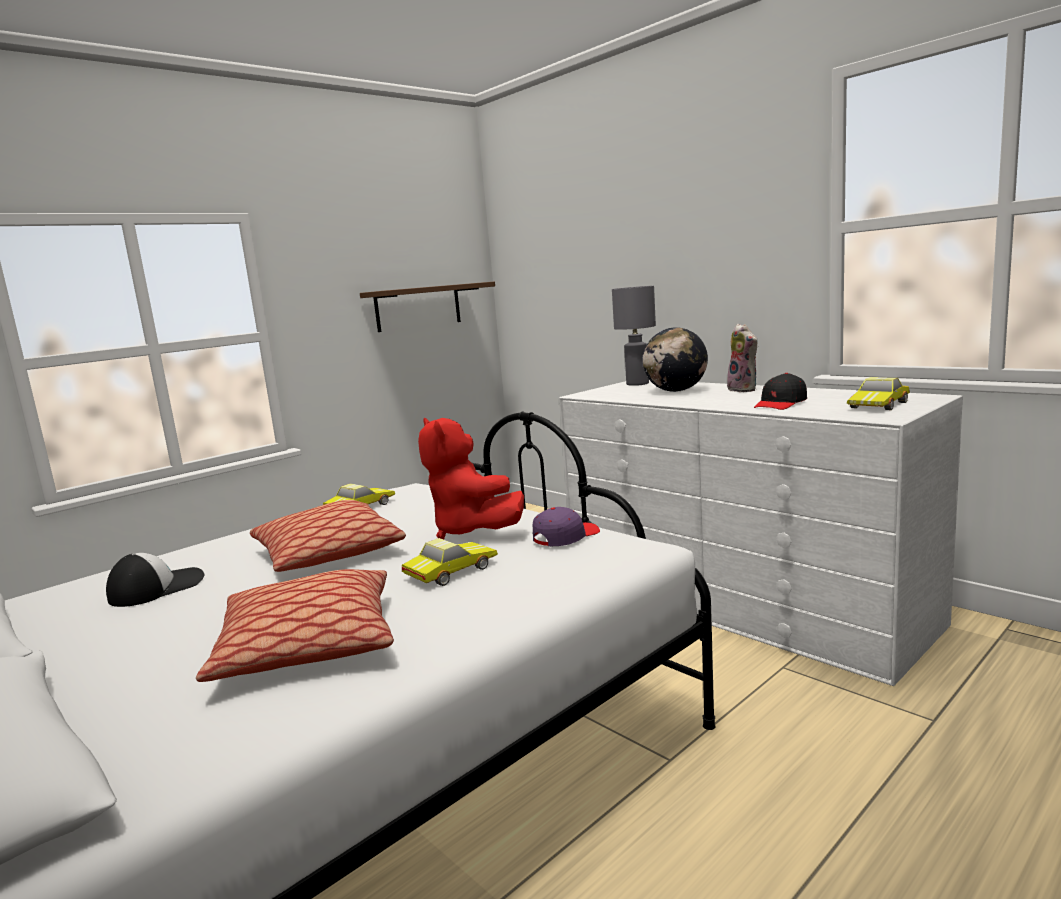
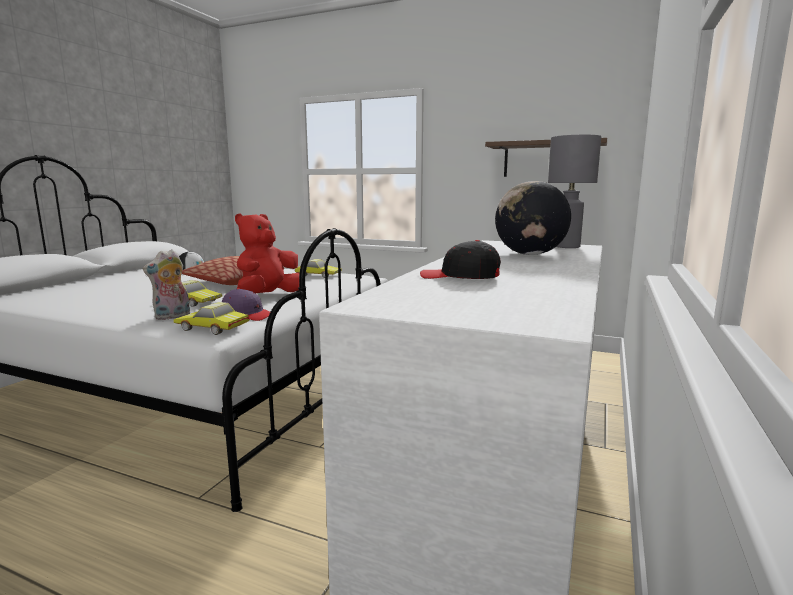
camera: 65 degrees right, 0 degrees up
(308, 645) = (105, 296): pillow -> none
(744, 389) = (555, 267): plush toy -> plush toy (172, 317)
(880, 405) = (460, 304): toy car -> toy car (212, 328)

